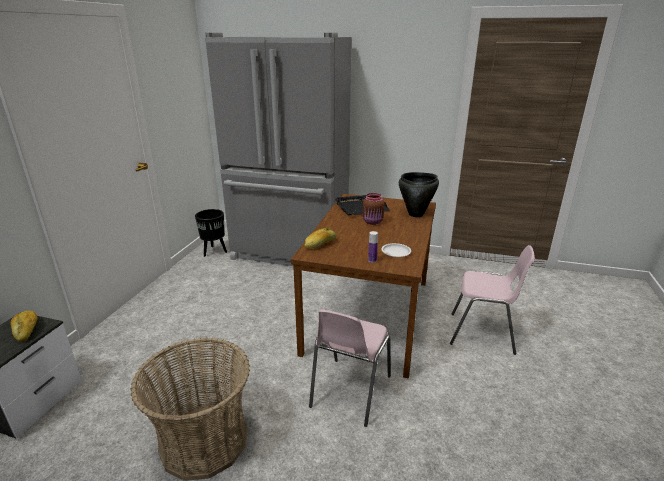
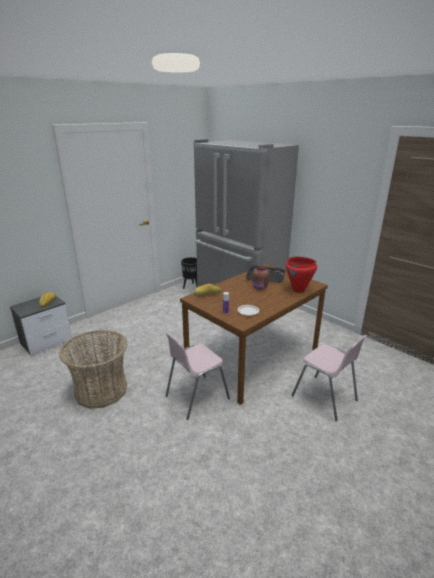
camera: 30 degrees right, 0 degrees up
(416, 214) = (298, 290): black cooking pot -> red cooking pot

